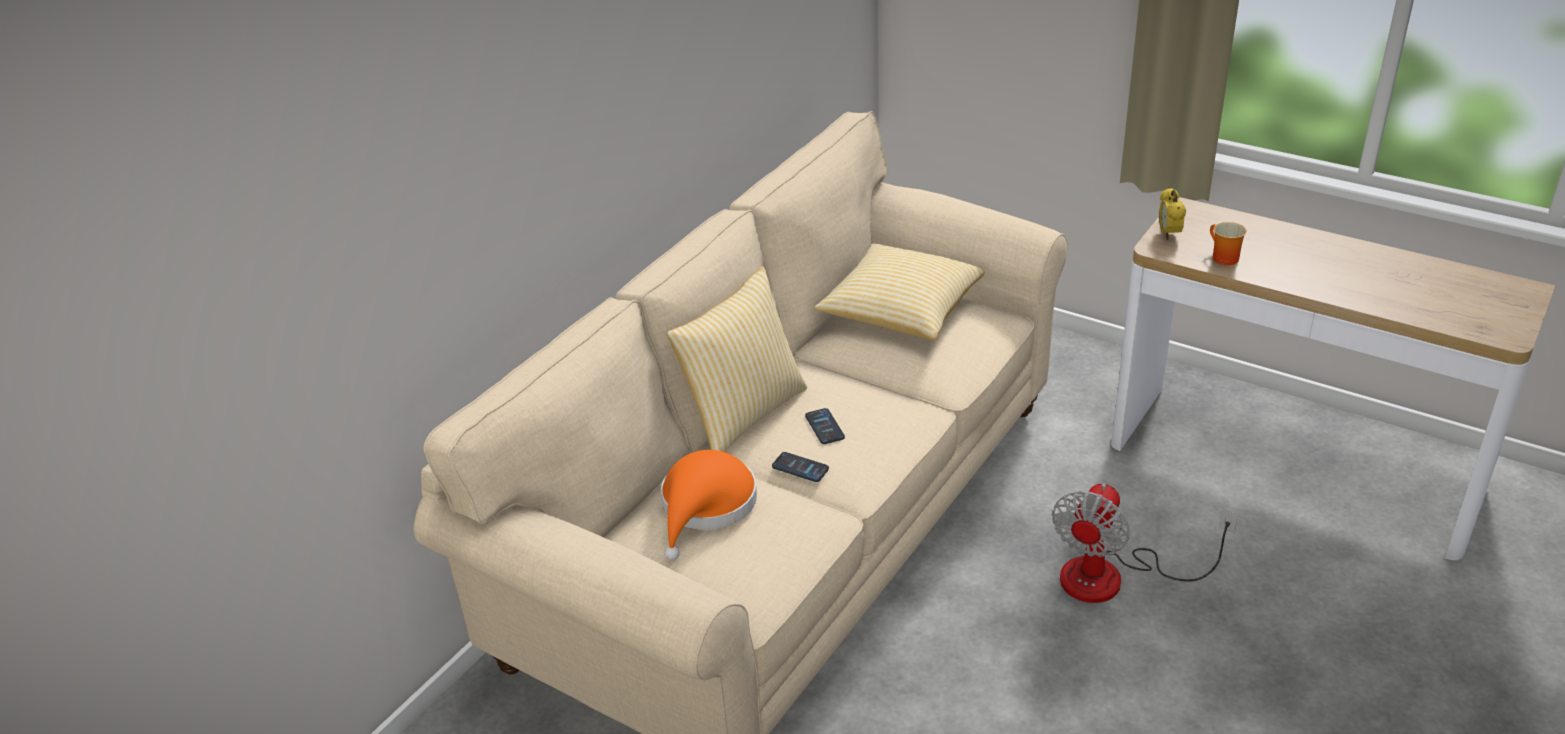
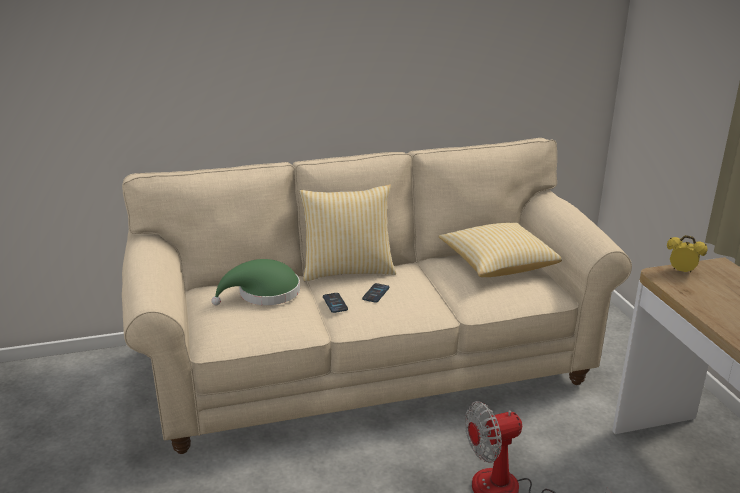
camera: 40 degrees right, 10 degrees down
(706, 507) = (264, 294): orange hat -> green hat
(1168, 234) = (681, 272): alarm clock -> alarm clock turned 75 degrees clockwise
(1221, 258) = (700, 297): mug -> none

